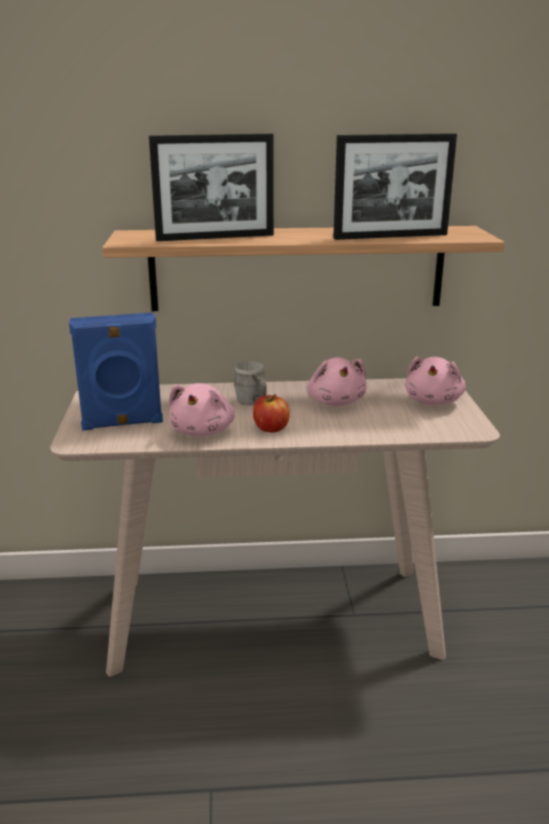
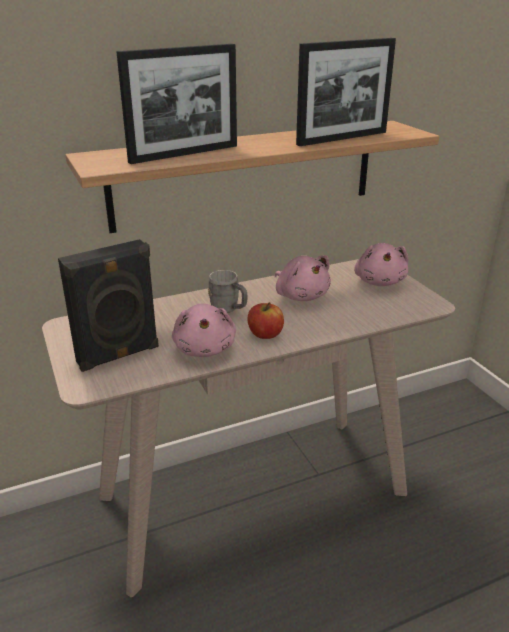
camera: 20 degrees left, 5 degrees up
(122, 423) = (119, 356): blue speaker -> black speaker

